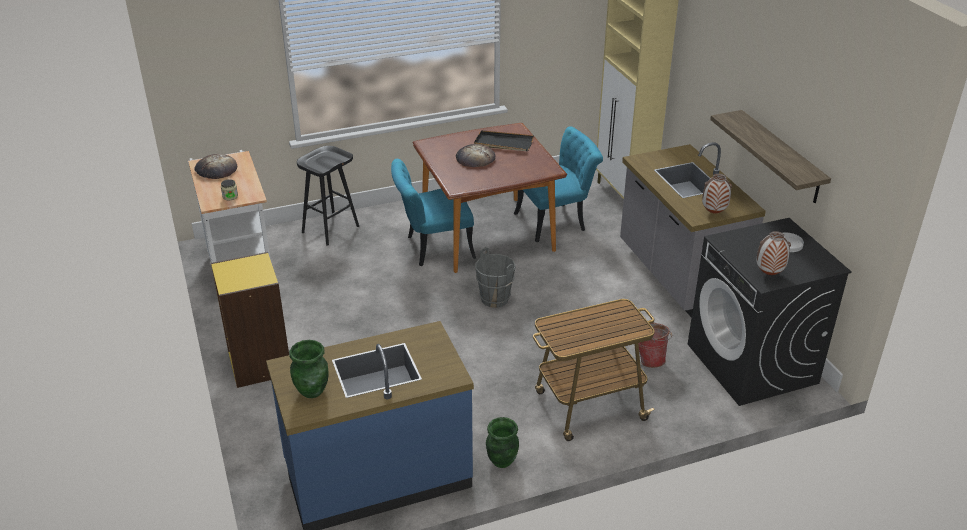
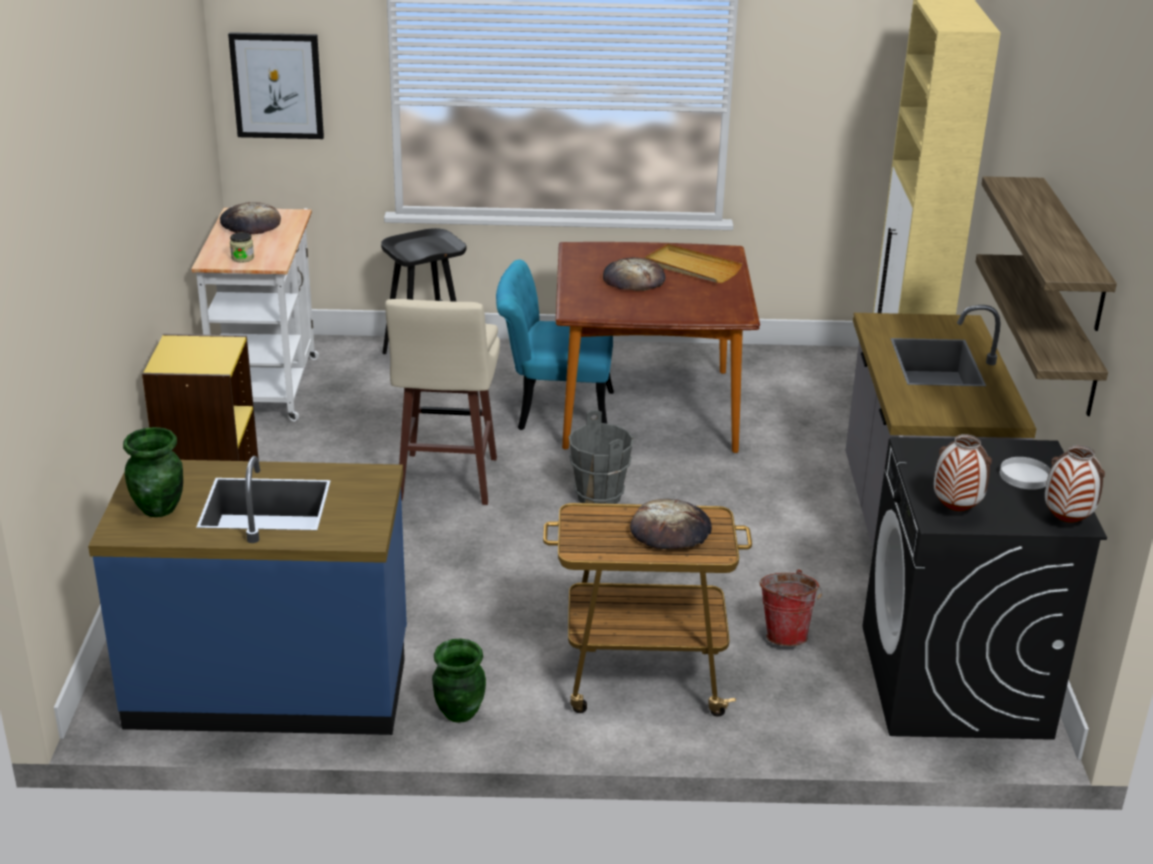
camera: 20 degrees right, 5 degrees down
(209, 72) = (277, 85): none -> picture
(398, 311) = (446, 481): none -> beige stool
(503, 143) = (691, 267): black tray -> beige tray
(557, 221) = (768, 413): turquoise chair -> none
(606, 321) = (671, 530): none -> bread
(714, 213) = (944, 414): vase -> vase (1067, 521)
(780, 110) = (1072, 254): none -> shelf

